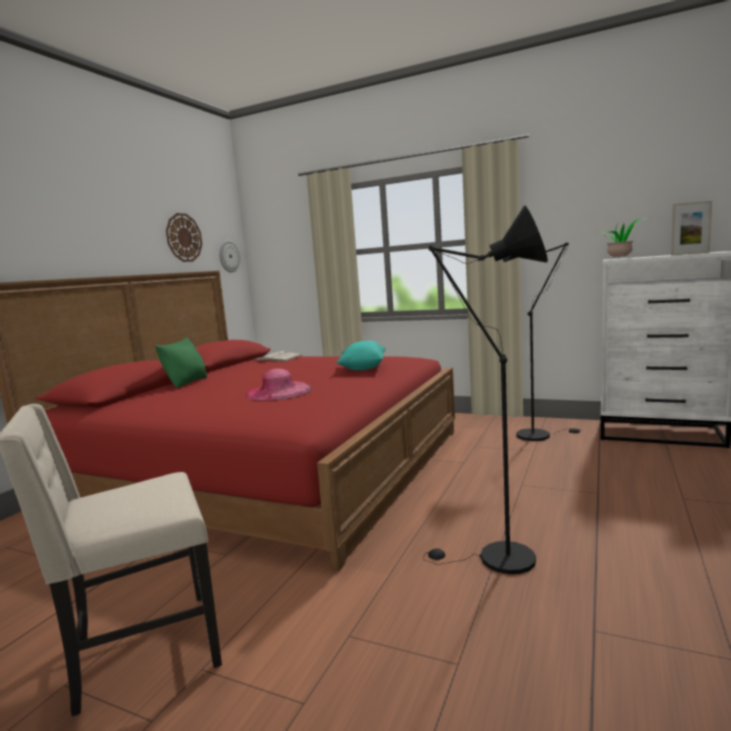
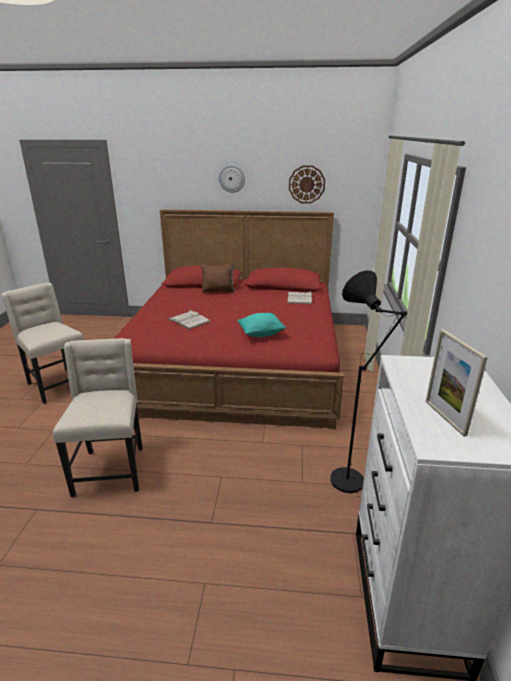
camera: 70 degrees right, 15 degrees up
(186, 383) = (218, 291): green pillow -> brown pillow
(229, 256) = (356, 200): wall clock -> wall clock (232, 178)
(278, 391) = (189, 320): pink hat -> white book
(496, 559) = (111, 469): black floor lamp -> beige chair
(621, 258) = (421, 367): potted plant -> none

